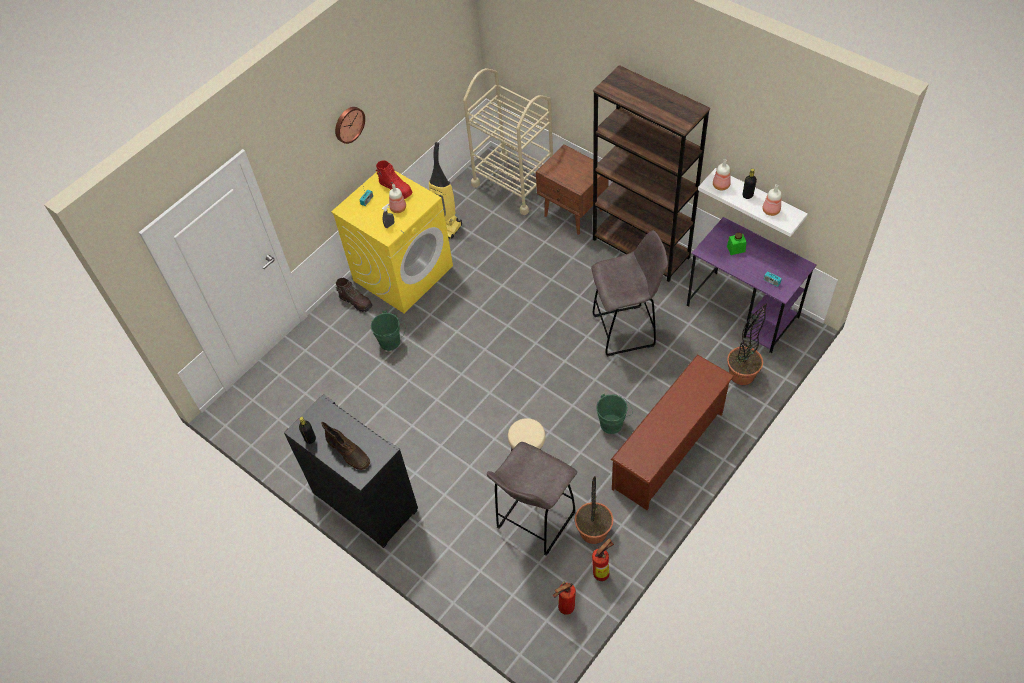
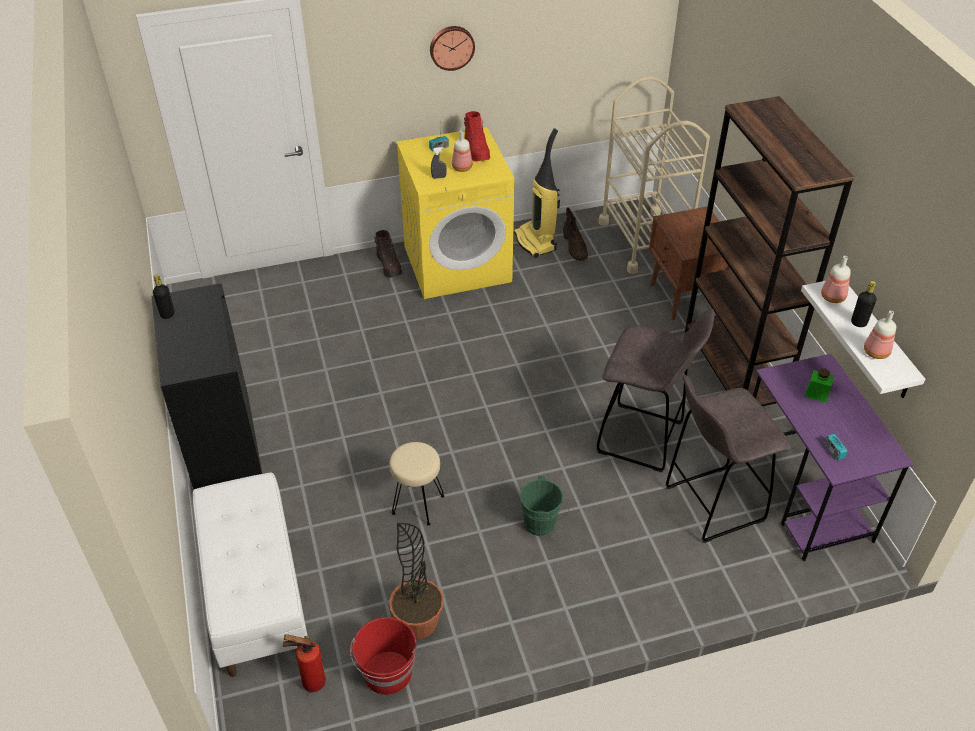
camera: 30 degrees right, 10 degrees down
(349, 452) = (187, 346): brown boot -> brown boot (575, 247)
(392, 342) = (388, 317): green bucket -> none
(482, 581) = (255, 594): none -> white bench
(534, 522) = (364, 571): grey stool -> grey stool (711, 504)
(603, 572) = (387, 673): fire extinguisher -> red bucket
(669, 451) = (581, 592): brown shoe rack -> none
(742, 374) = (744, 563): potted plant -> none

